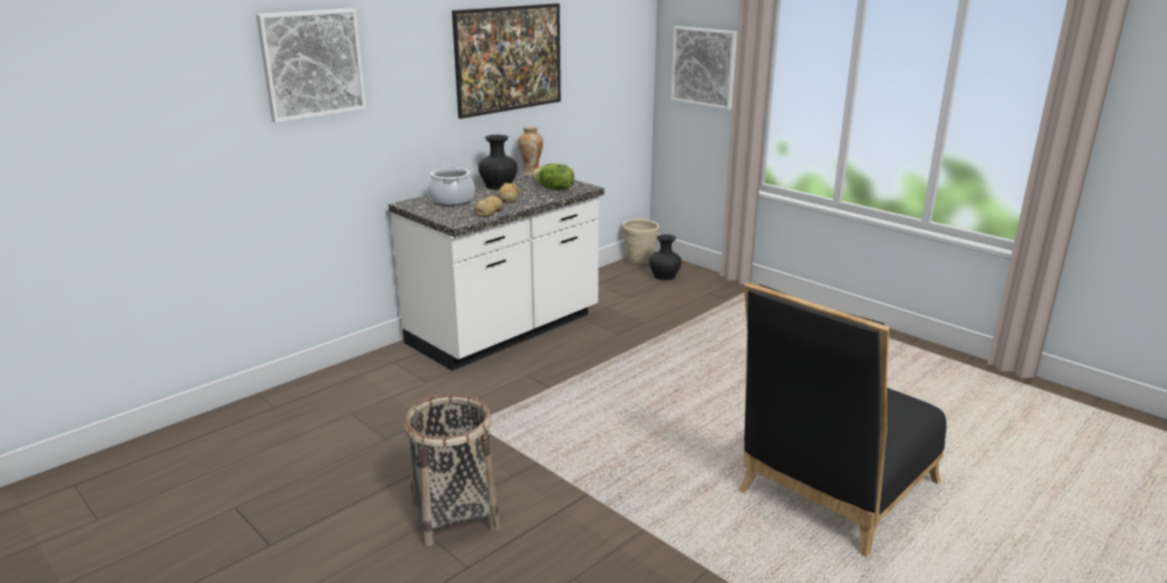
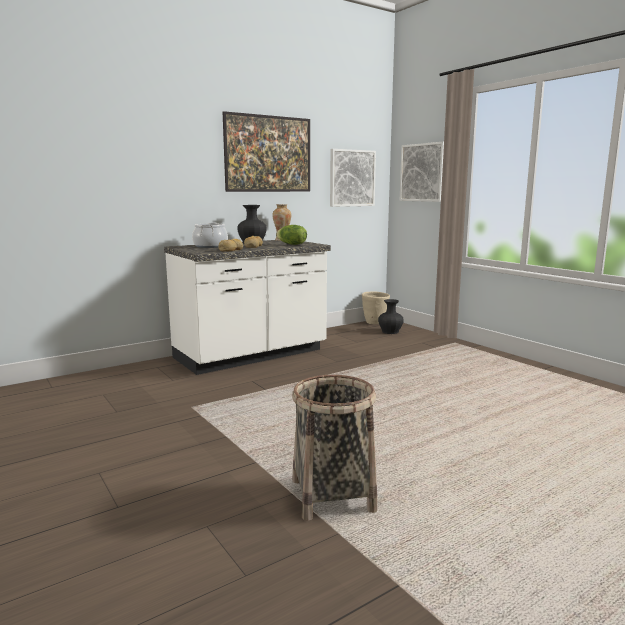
camera: 10 degrees right, 10 degrees down
(312, 64) = (107, 133): picture -> picture (352, 178)
(454, 514) = (134, 466): basket -> basket (332, 495)
(832, 492) = (486, 482): black chair -> none

